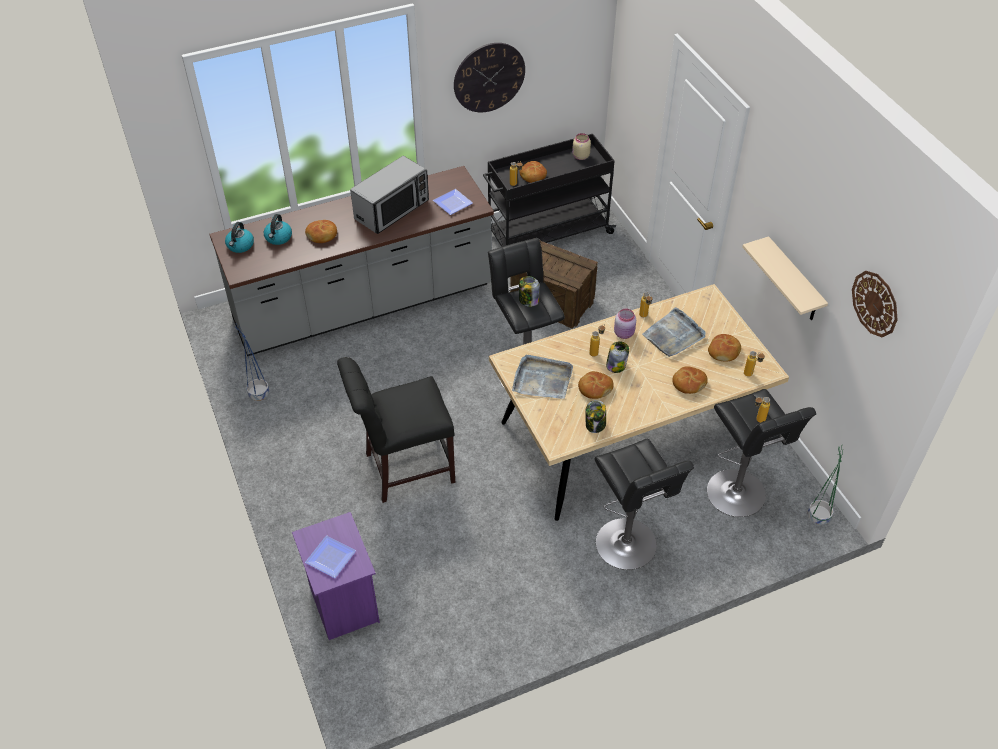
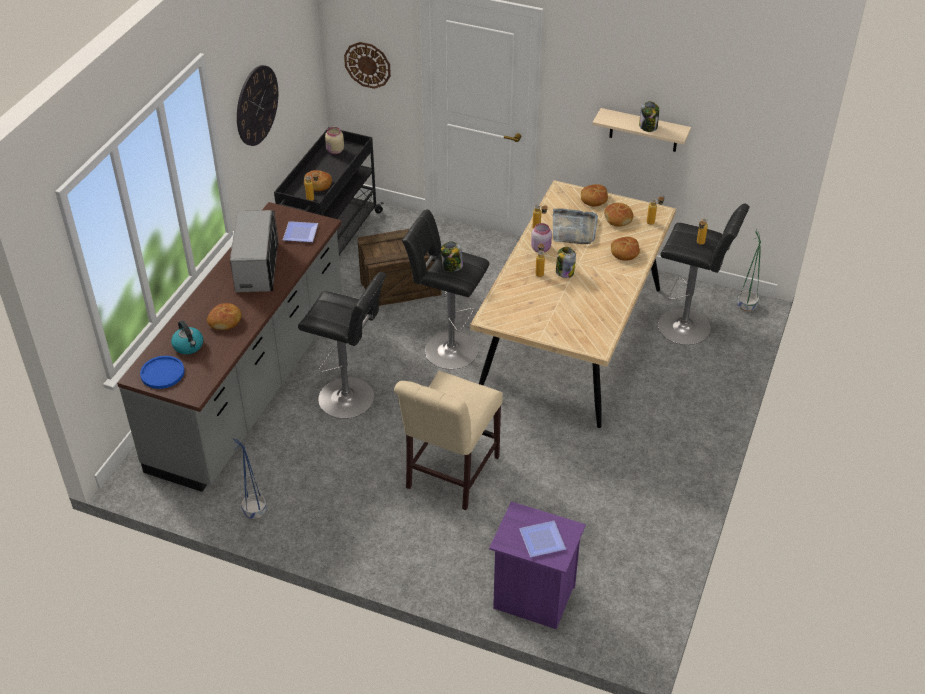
camera: 45 degrees left, 5 degrees down
(240, 245) = (162, 373): kettle -> blue plate
(404, 468) = (449, 475): black chair -> beige chair
(542, 379) = (529, 314): grey tray -> none
(594, 388) = (571, 296): bread -> bread (593, 199)
(595, 425) = (604, 318): jar -> jar (648, 126)
(628, 547) = (666, 408): black stool -> black stool (350, 399)
(875, 303) = (746, 99): wall clock -> wall clock (367, 64)

